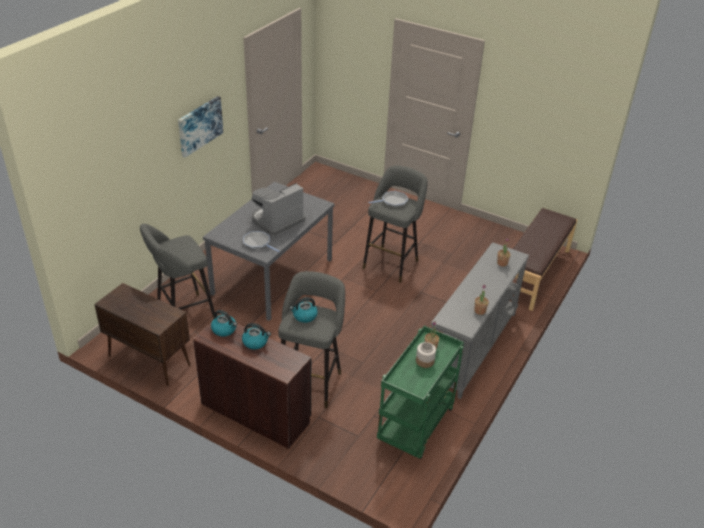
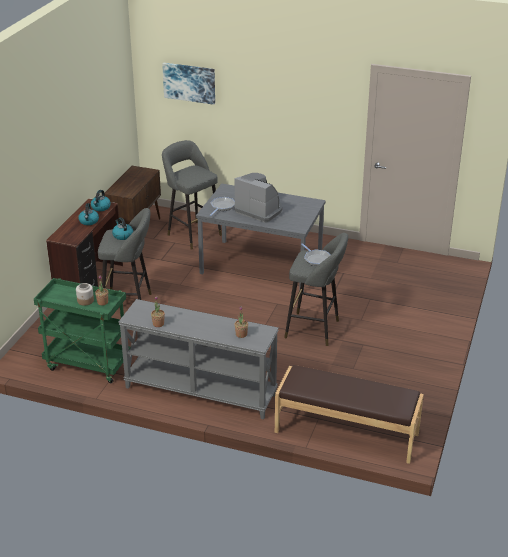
camera: 80 degrees right, 5 degrees down
(199, 125) = (295, 112): picture -> picture (189, 82)

